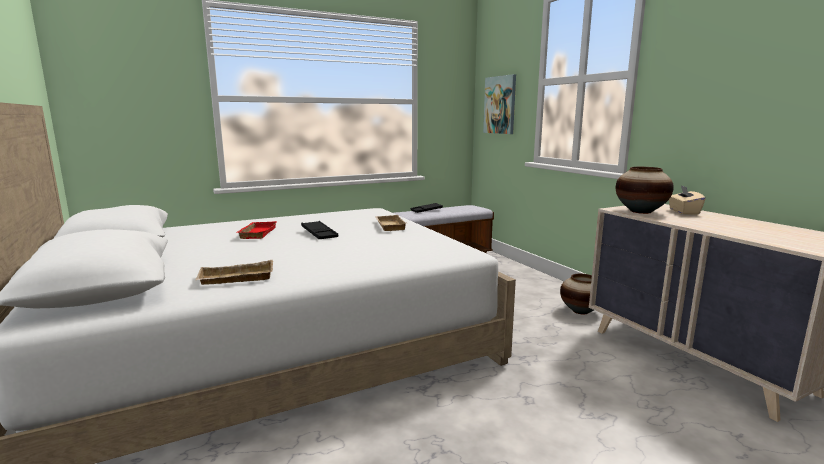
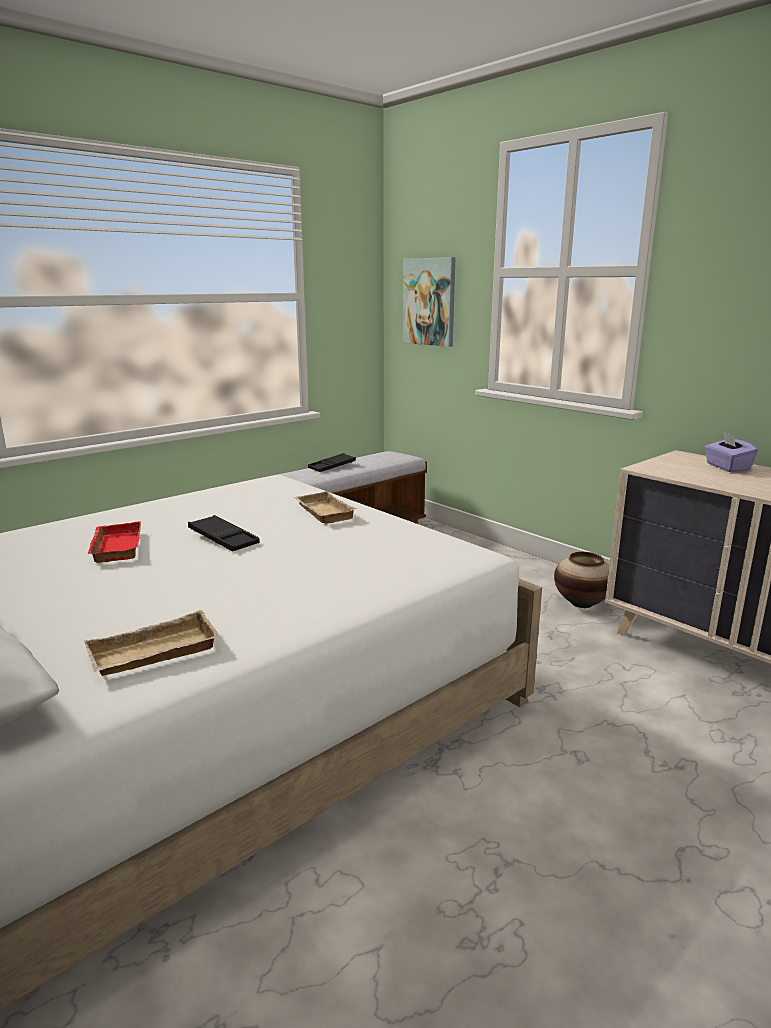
camera: 15 degrees left, 5 degrees up
(640, 211) = (677, 471): vase -> none
(683, 212) = (726, 467): beige tissue box -> purple tissue box

